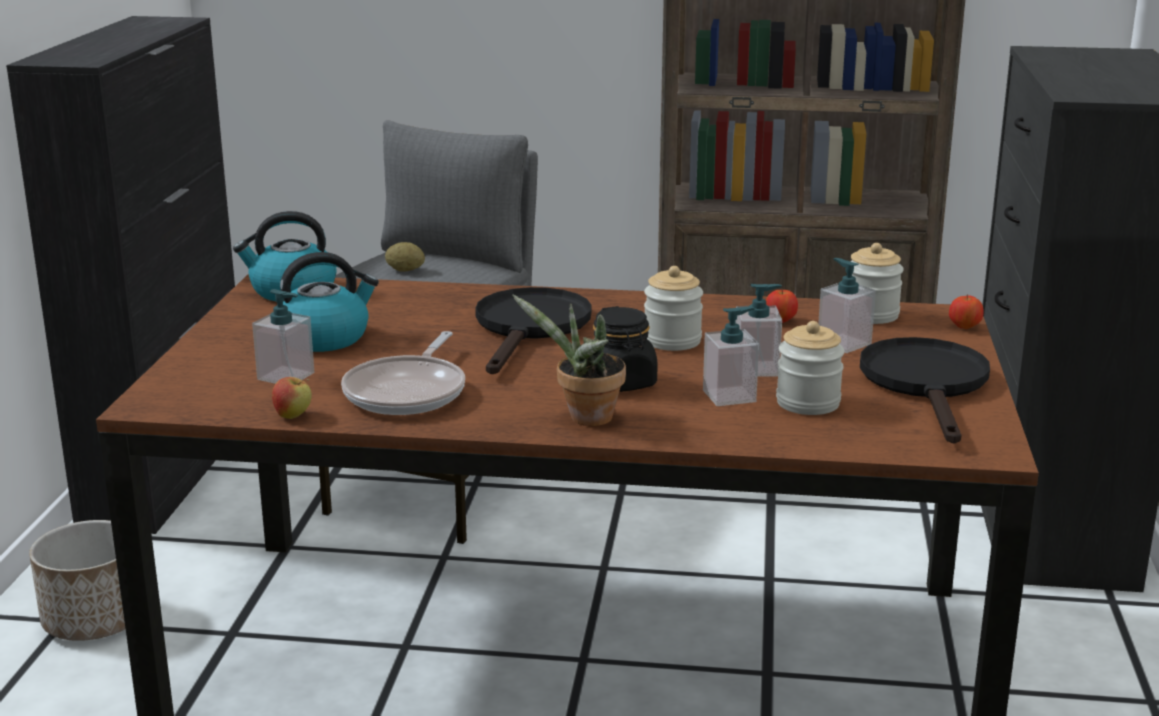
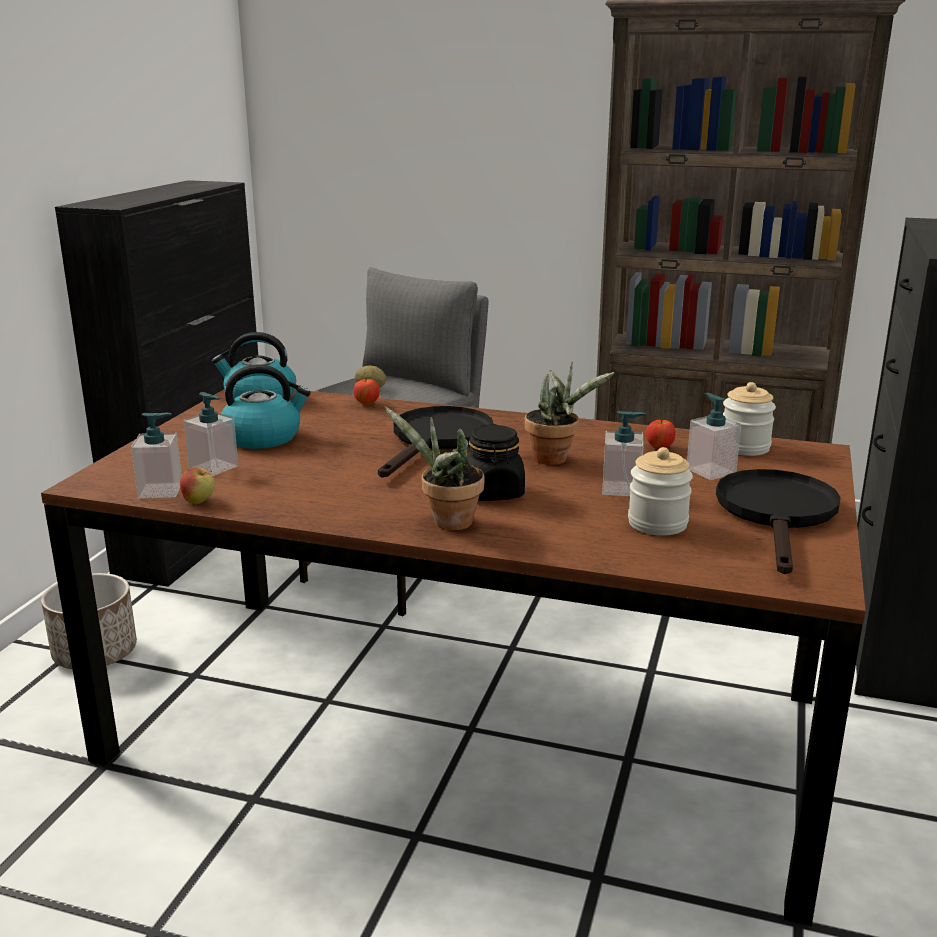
camera: 10 degrees right, 0 degrees up
(408, 392) = (306, 488): frying pan -> none
(672, 341) = (555, 459): jar -> potted plant
(729, 396) = (587, 512): soap dispenser -> soap dispenser (161, 490)
(964, 327) = (829, 464): apple -> apple (367, 404)

